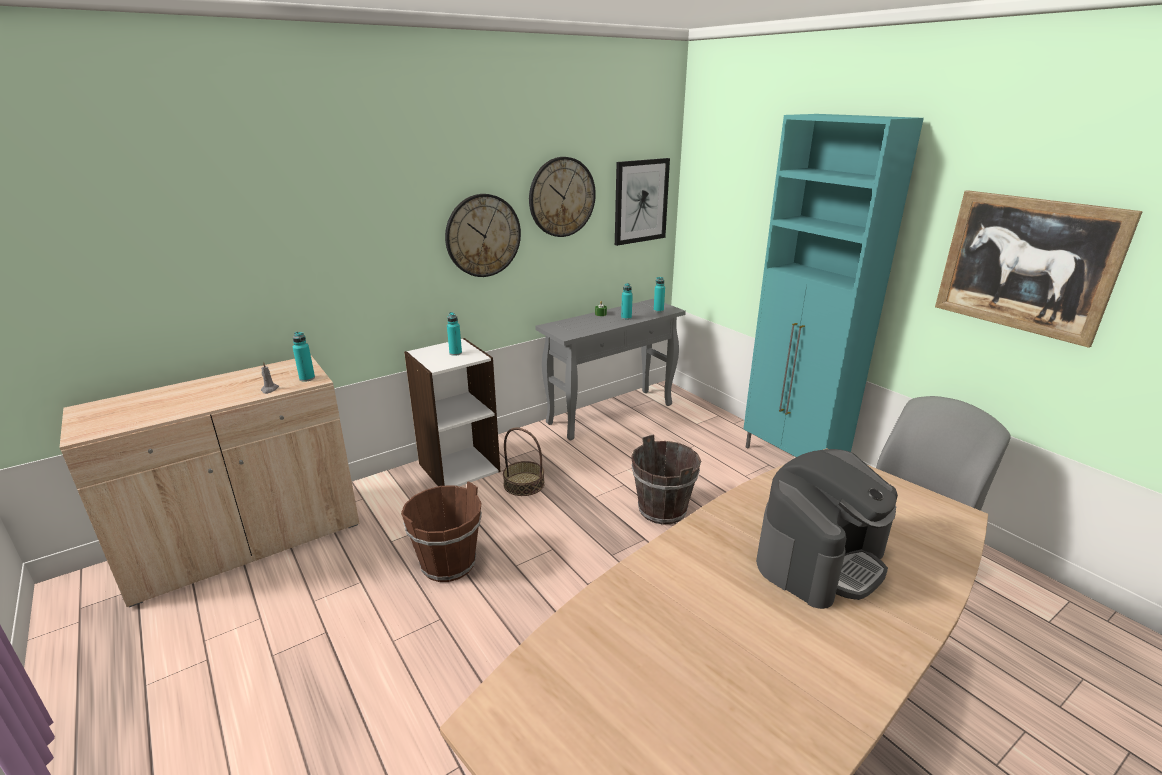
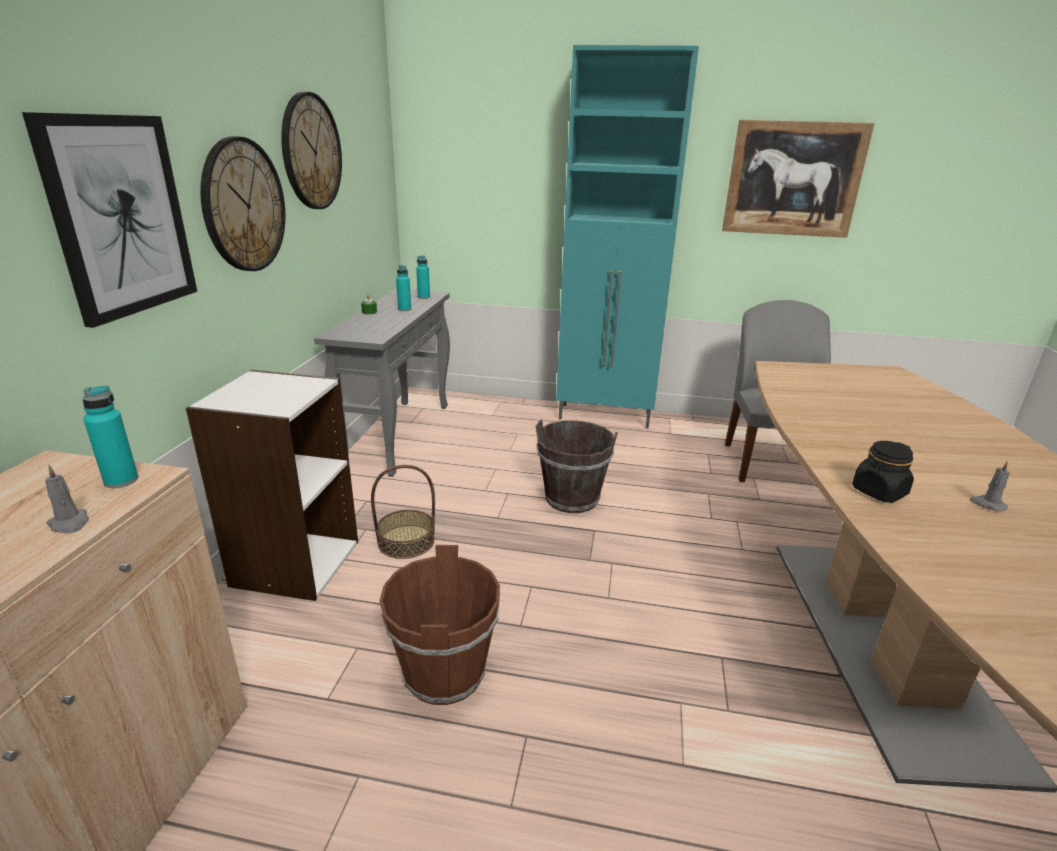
camera: 45 degrees left, 0 degrees up
(455, 353) = (276, 387): turquoise bottle -> none
(640, 201) = (371, 165): picture -> picture (120, 216)
(665, 575) = (879, 492): none -> black jar
(731, 633) = (987, 504): none -> grey candle
(820, 559) = (908, 429): coffee machine -> none

